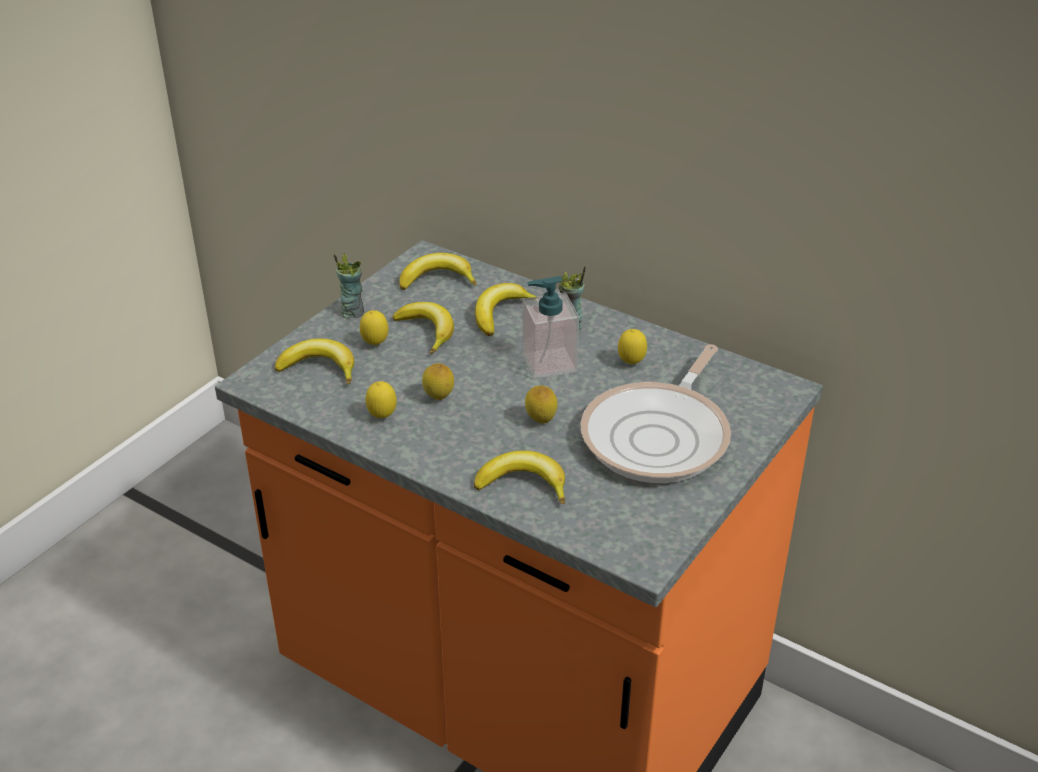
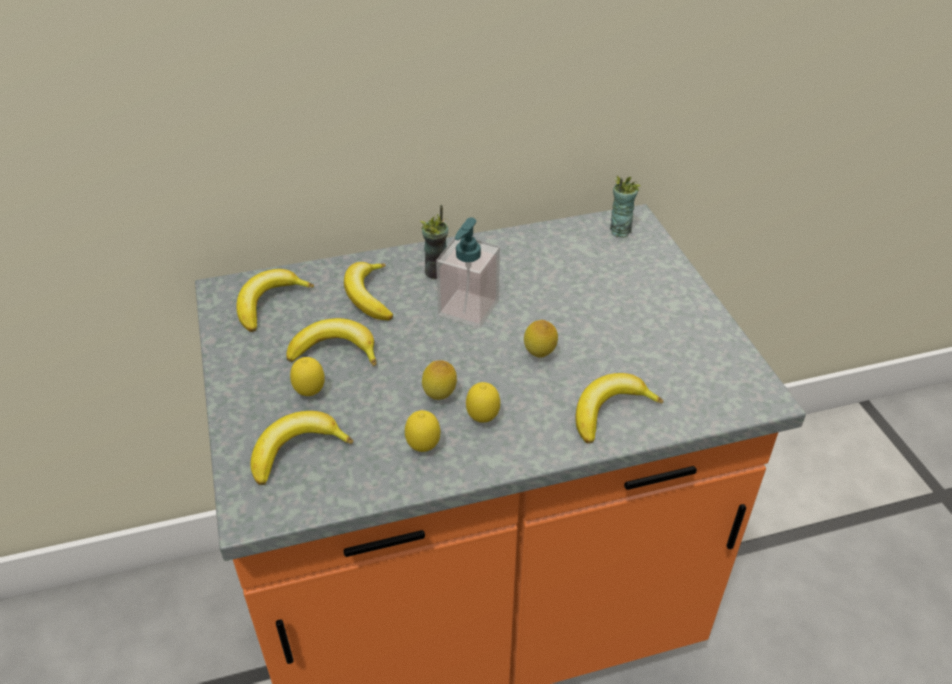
camera: 50 degrees left, 5 degrees up
(352, 312) = (240, 381): cup -> cup (620, 231)
(631, 363) = (521, 269): lemon -> lemon (482, 419)
(660, 436) = (625, 306): frying pan -> none

